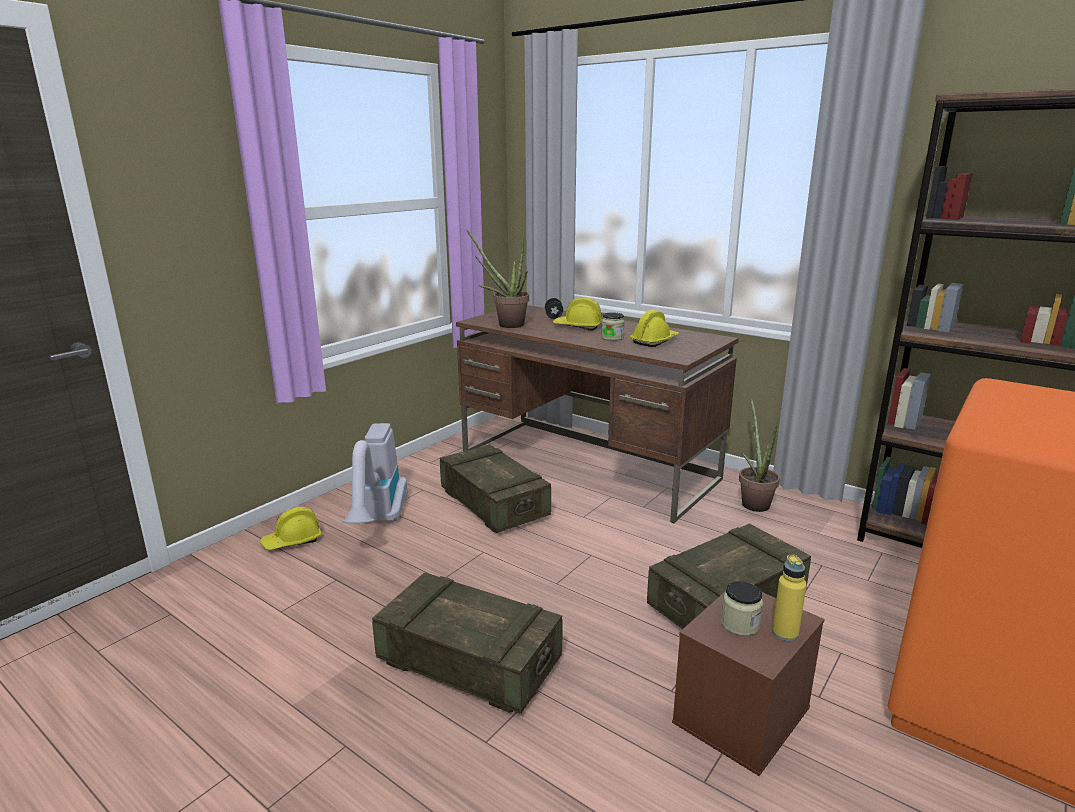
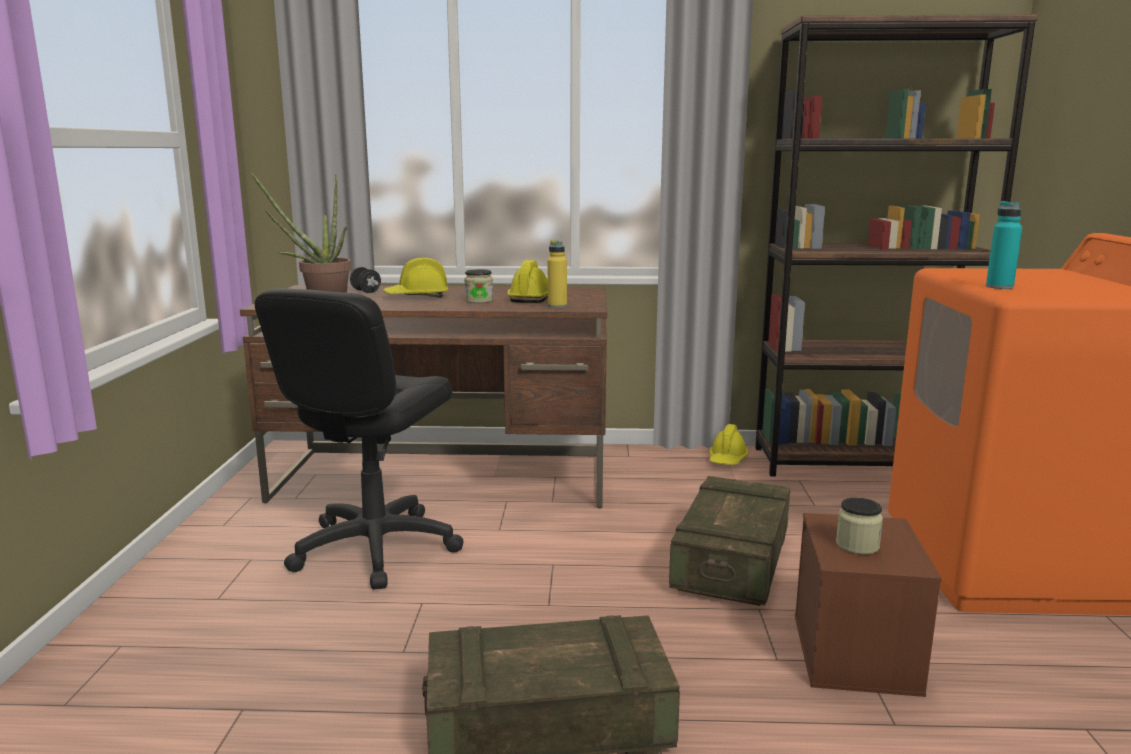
camera: 35 degrees left, 5 degrees down
(292, 541) = (102, 688): yellow hard hat -> yellow hard hat (727, 460)
(379, 521) = (226, 616): vacuum cleaner -> none
(494, 504) = (374, 548): crate -> black office chair
(753, 502) = (652, 468): potted plant -> none
(785, 633) = (897, 539): yellow bottle -> yellow bottle (557, 306)
(995, 420) = (999, 287): none -> turquoise bottle

